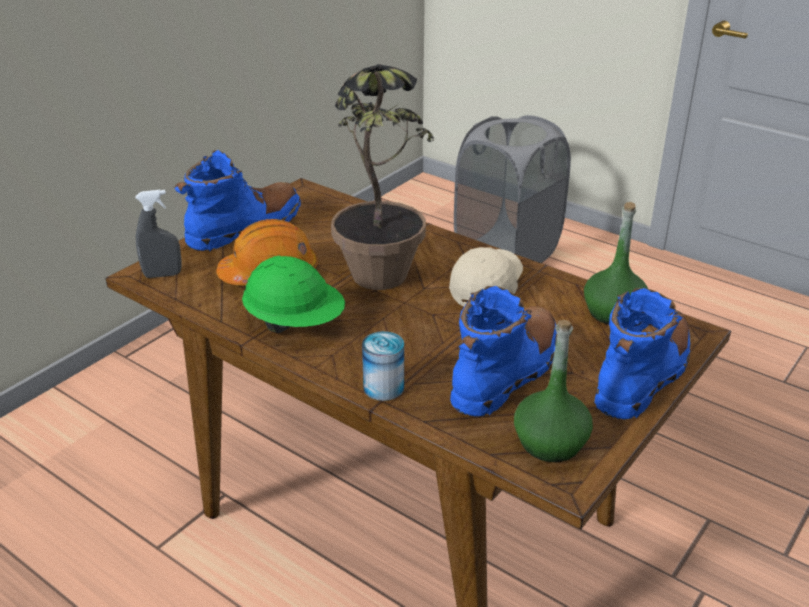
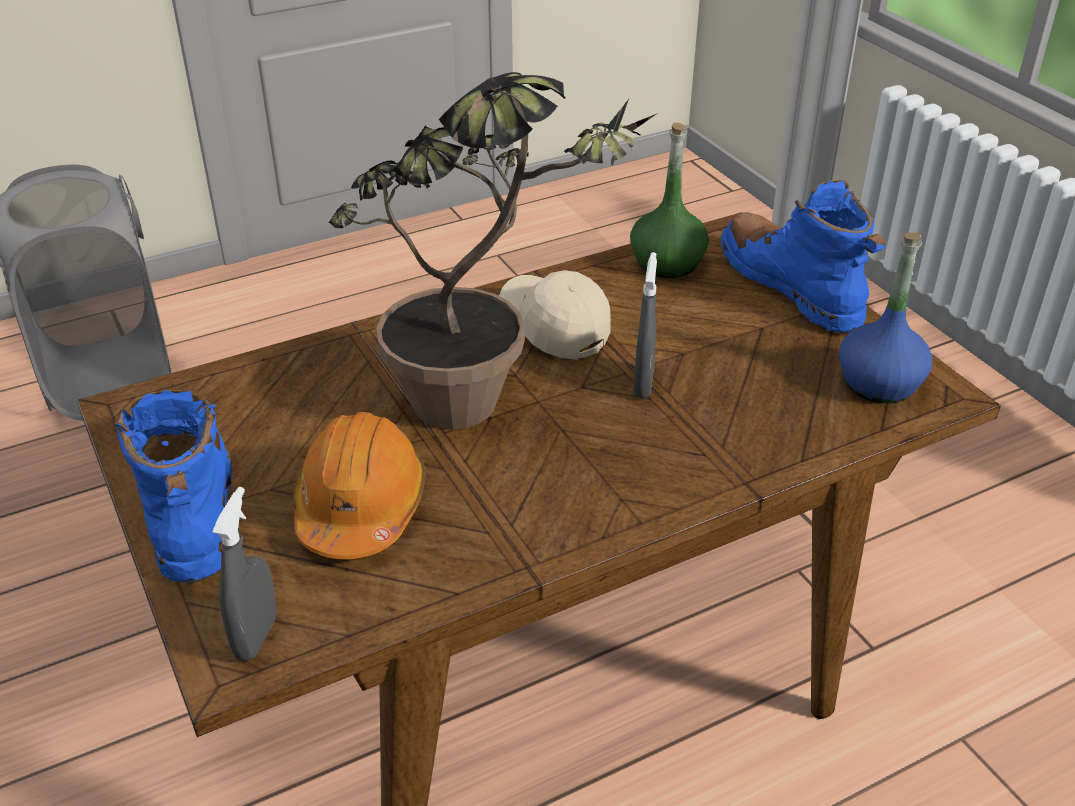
camera: 65 degrees left, 5 degrees up
(295, 323) = (521, 514): green hard hat -> none
(383, 387) = (719, 473): can -> none
(455, 336) = (643, 384): none -> grey spray bottle
(506, 373) = (740, 371): blue boot -> none
(550, 443) = (878, 383): green bottle -> blue bottle

